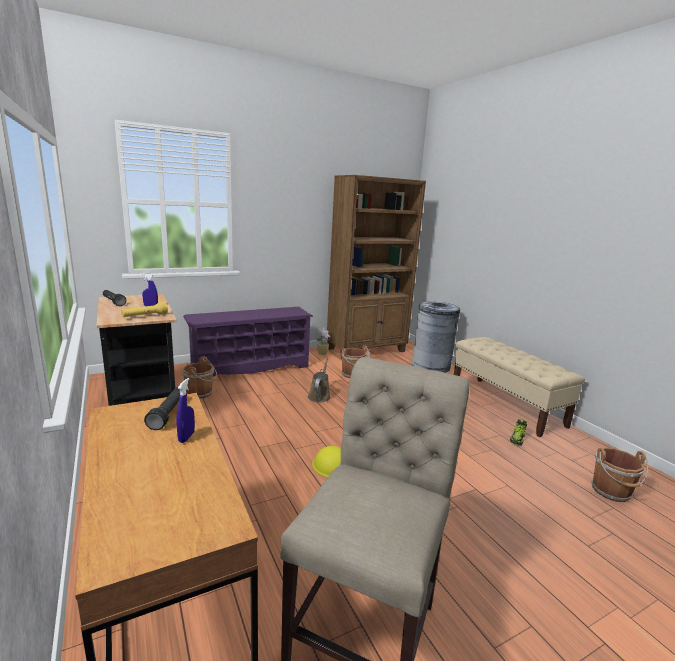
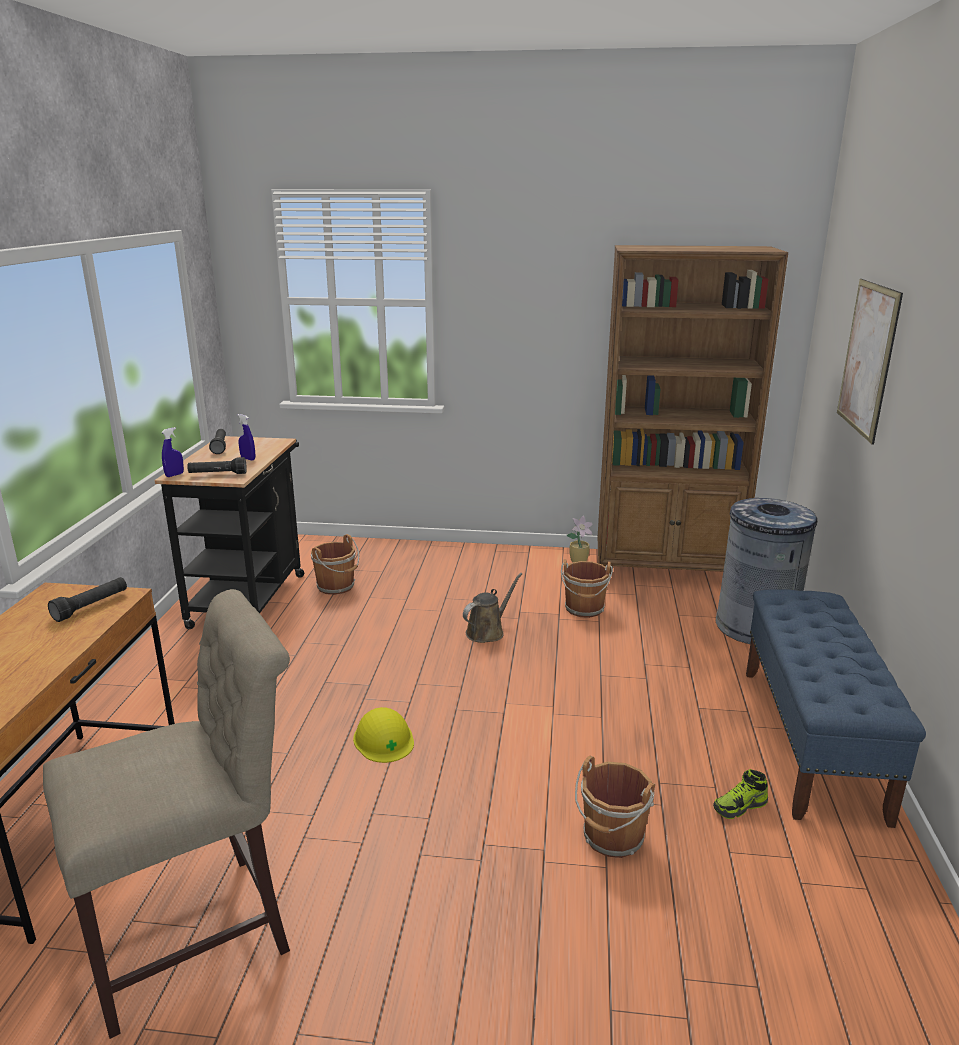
camera: 35 degrees right, 5 degrees up
(145, 316) = (218, 474): yellow flashlight -> black flashlight
(186, 437) = (68, 637): blue spray bottle -> blue spray bottle (174, 475)
(250, 368) = (440, 563): purple shoe rack -> none
(478, 227) = (867, 358): none -> picture
(506, 405) = (811, 741): beige bench -> blue bench
(612, 492) = (798, 964): brown bucket -> brown bucket (612, 838)

